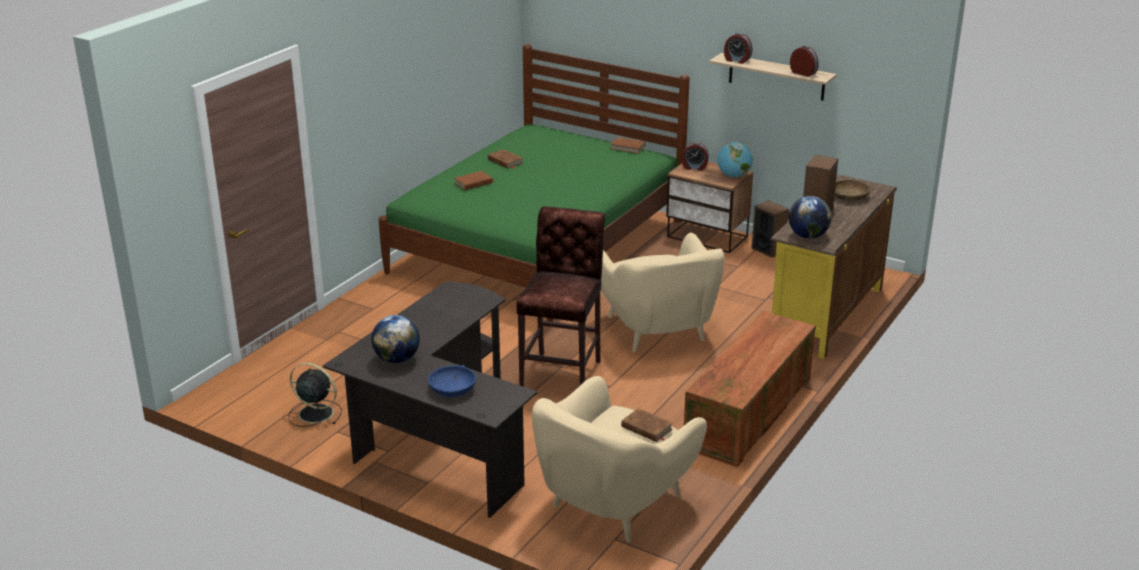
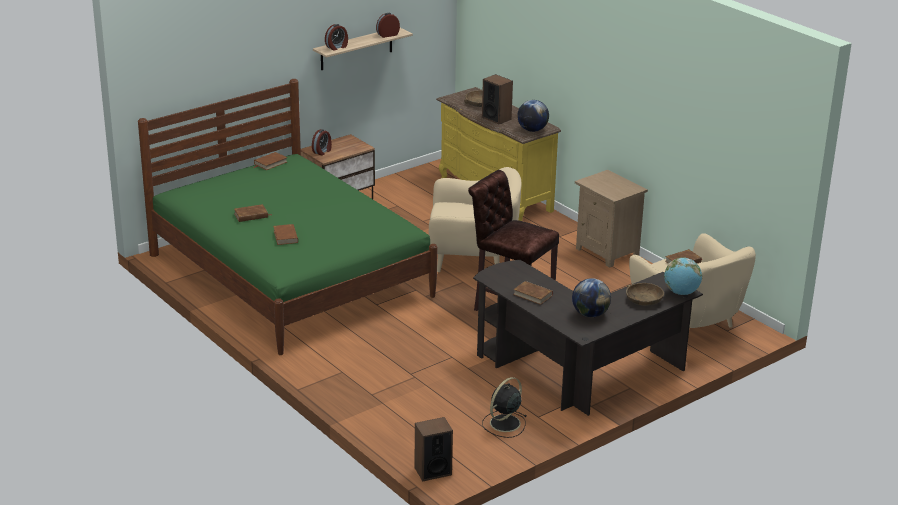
camera: 70 degrees left, 0 degrees up
(424, 319) = (532, 295): none -> brown book
(452, 388) = (643, 300): blue bowl -> brown bowl
(733, 176) = (352, 142): globe -> globe (681, 293)
(749, 413) = (606, 253): brown bench -> beige nightstand
(768, 249) = (380, 188): speaker -> speaker (432, 471)

